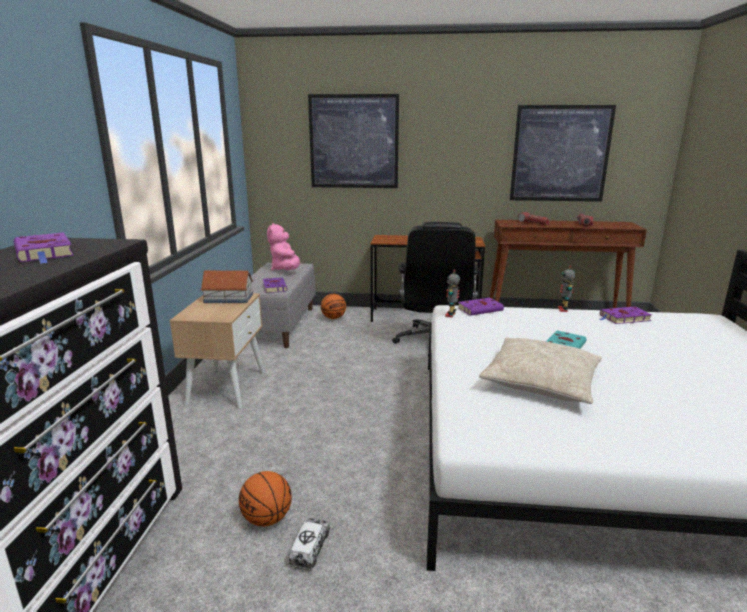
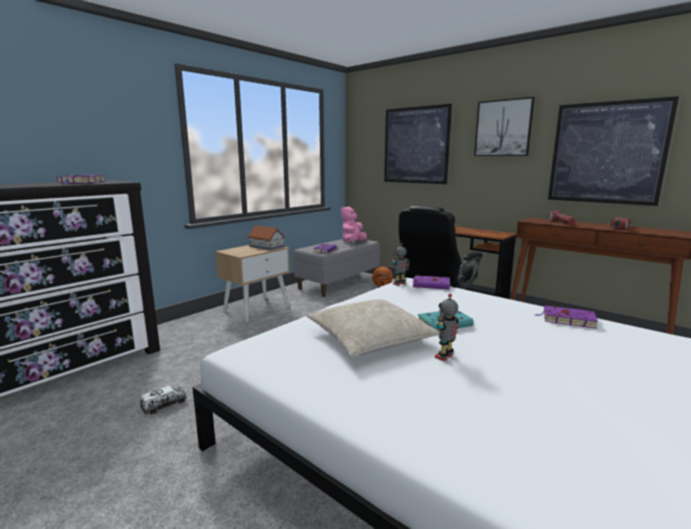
camera: 35 degrees right, 5 degrees down
(267, 519) = (170, 381): basketball -> none
(461, 125) = (503, 128): none -> picture
(563, 309) = (513, 300): toy robot -> toy robot (445, 357)

